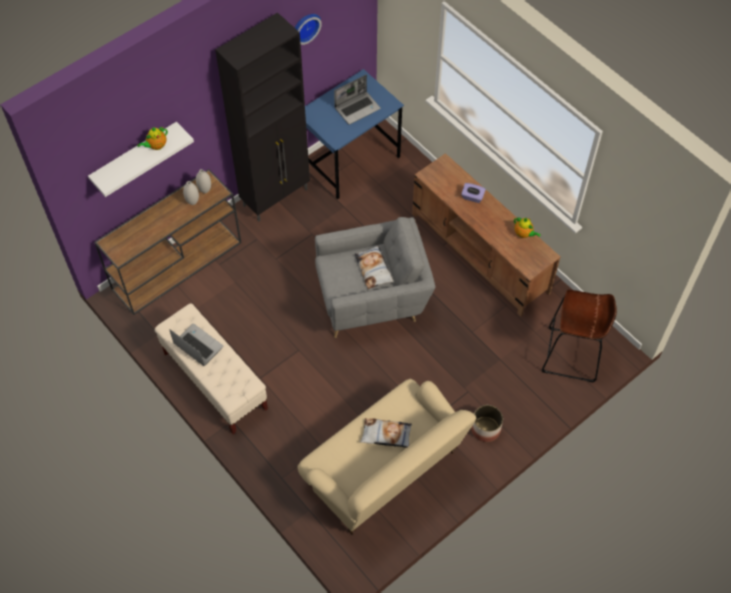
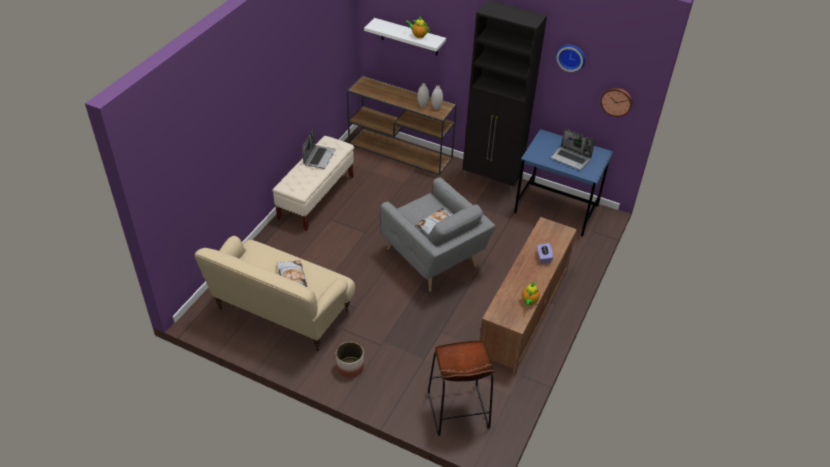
camera: 65 degrees right, 15 degrees down
(353, 26) = (616, 101): none -> wall clock

